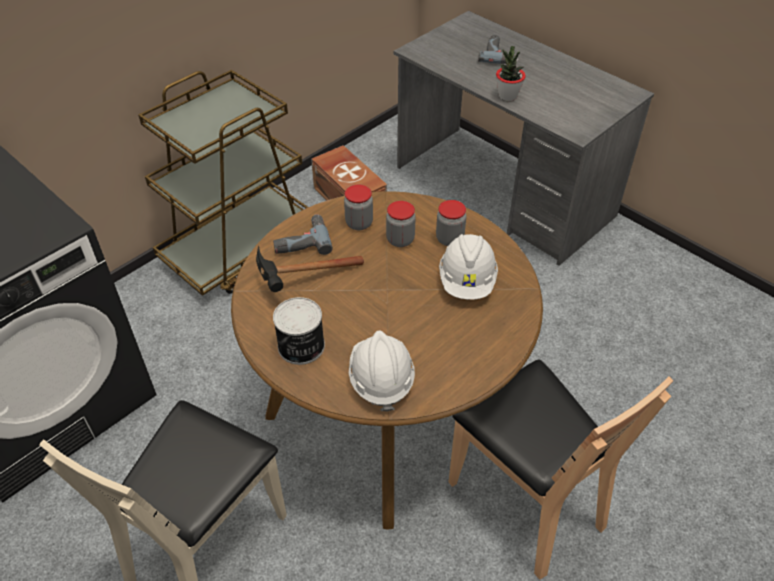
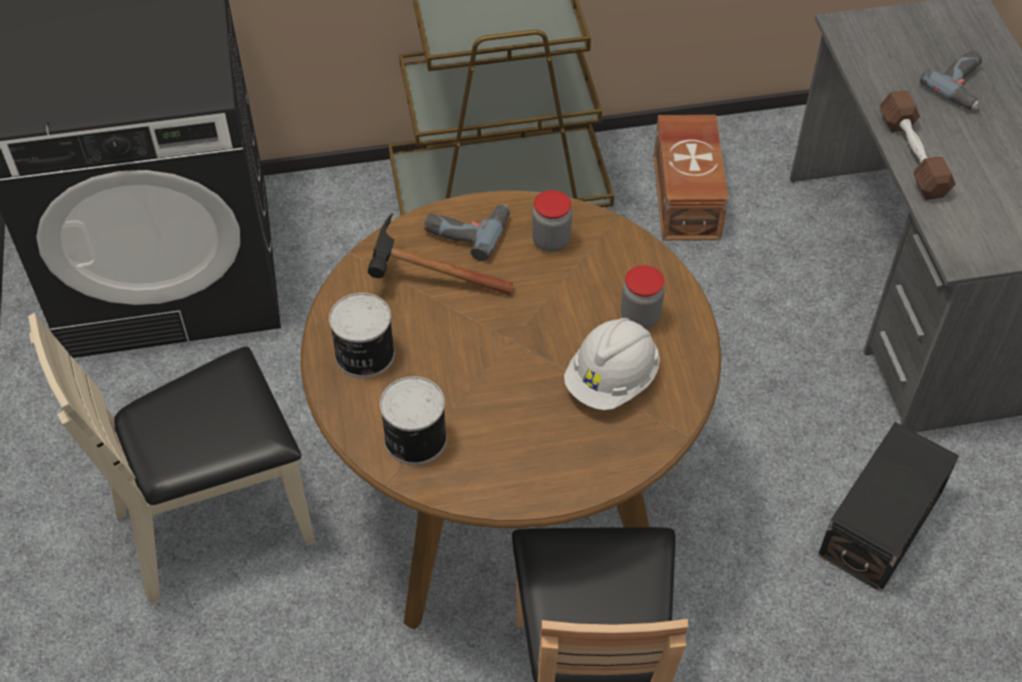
camera: 35 degrees right, 5 degrees up
(381, 379) = (413, 439): white hard hat -> can
(400, 240) = (580, 287): jar -> none
(507, 96) = (912, 156): potted plant -> brown dumbbell
(589, 313) = (883, 523): none -> black storage box

